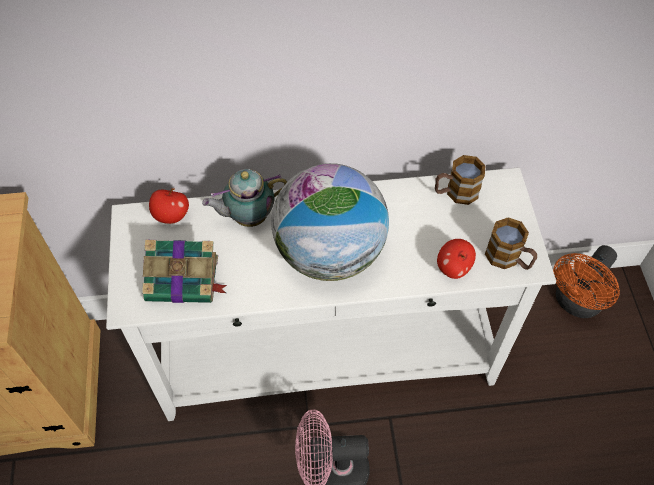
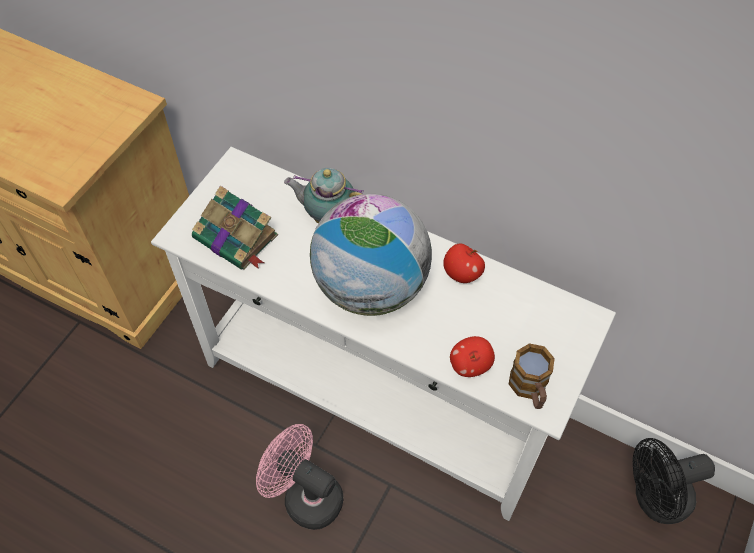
camera: 35 degrees right, 0 degrees up
(171, 216) = (268, 181): apple -> apple (462, 274)
(455, 192) = (530, 300): mug -> none
(575, 303) = (654, 499): orange fan -> black fan

